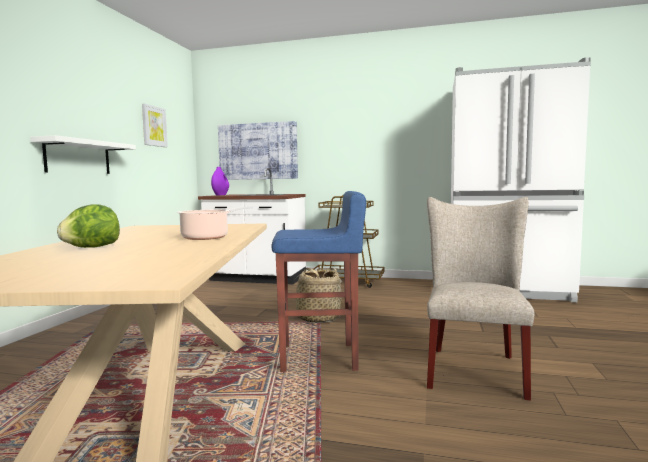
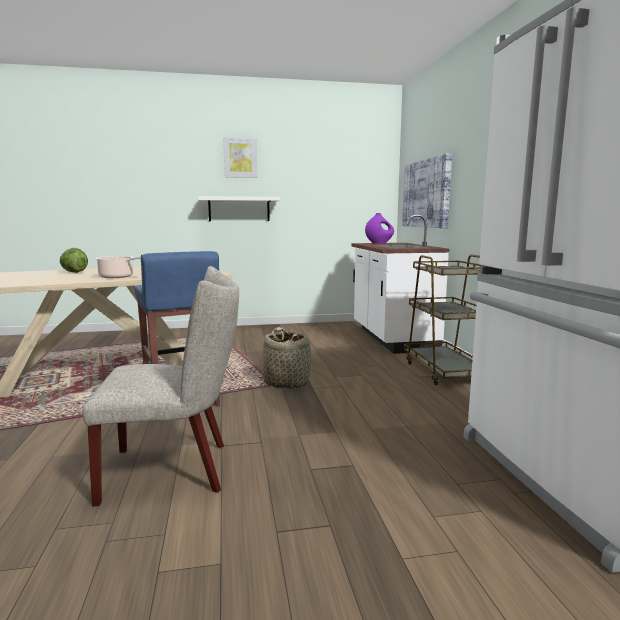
camera: 65 degrees right, 5 degrees up
(154, 126) = (330, 175): picture -> picture (240, 158)

